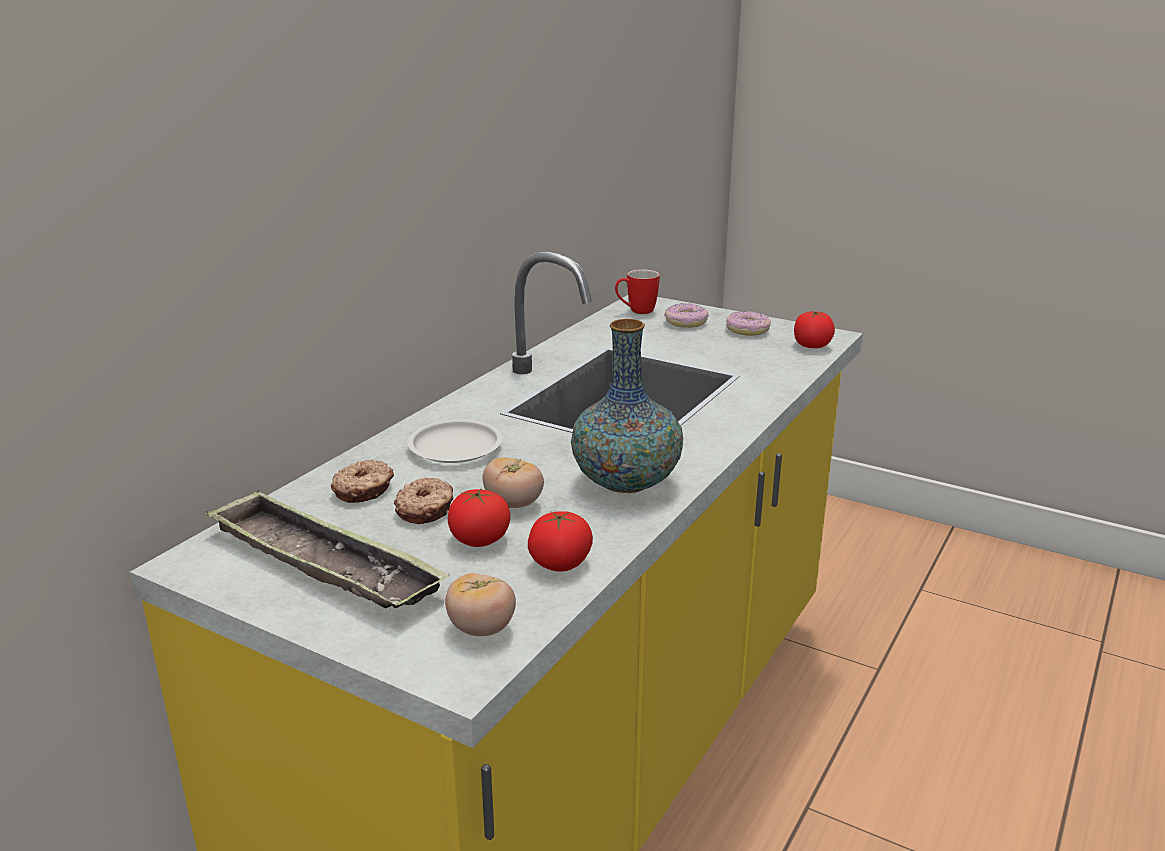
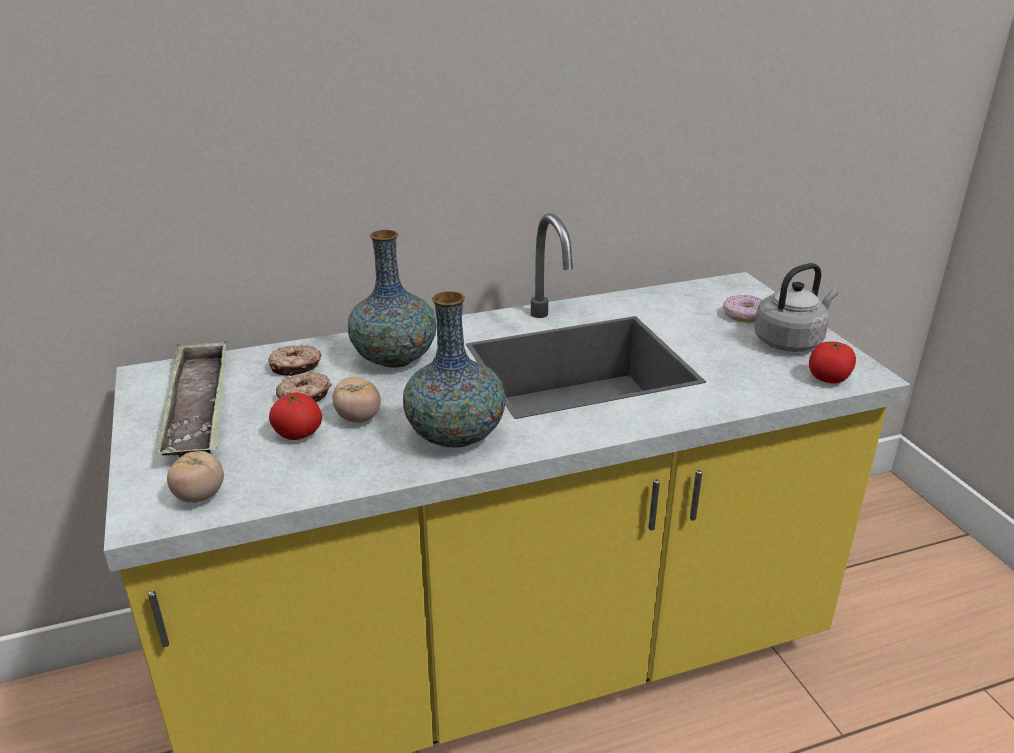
camera: 40 degrees right, 5 degrees up
(456, 447) = (395, 359): white plate -> vase
(560, 563) = (313, 475): tomato -> none
(636, 311) = (716, 291): mug -> none
(747, 330) = (790, 341): donut -> grey kettle

